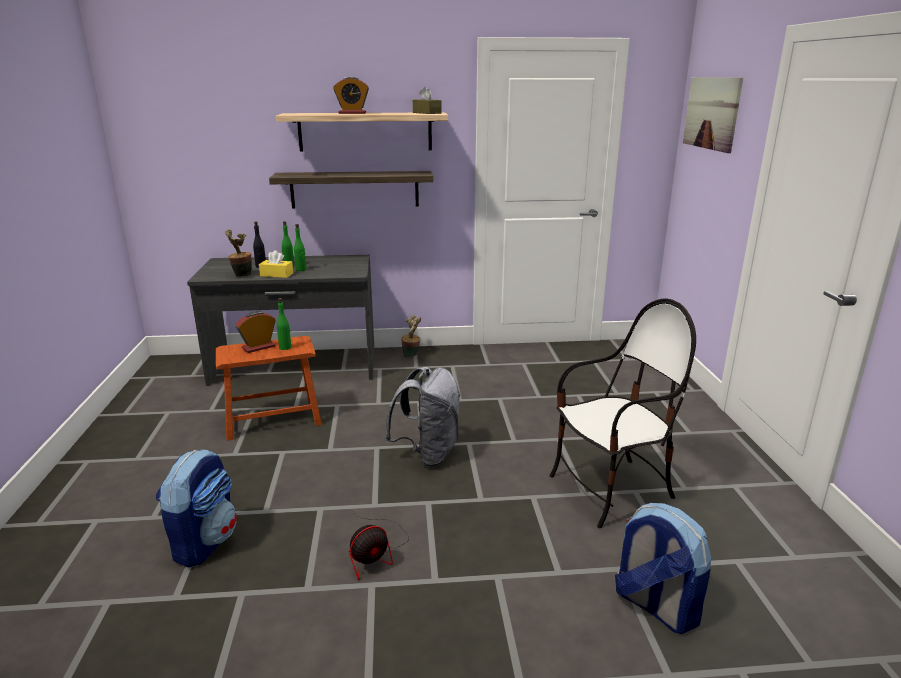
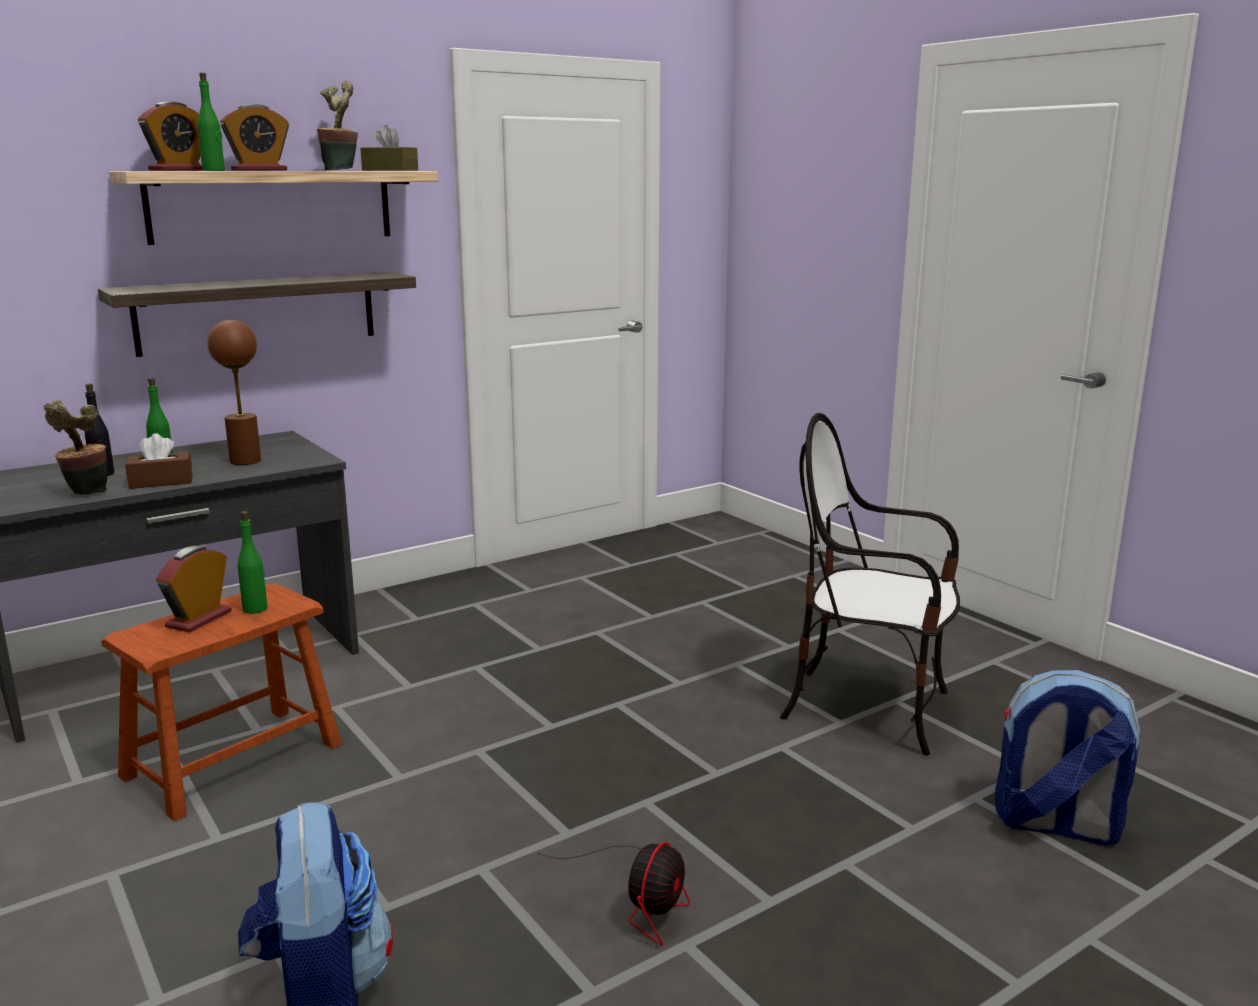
camera: 30 degrees left, 5 degrees down
(276, 274) = (161, 482): yellow tissue box -> brown tissue box
(301, 269) = (198, 468): green bottle -> green bottle (214, 170)
(312, 113) = (179, 170): none -> alarm clock
(325, 269) = (246, 461): none -> brown table lamp
(412, 355) = (390, 602): potted plant -> potted plant (342, 170)
(428, 453) = (572, 735): grey backpack -> none
(611, 490) = (868, 708): chair -> chair turned 105 degrees counterclockwise
(711, 113) = (795, 168): picture -> none

